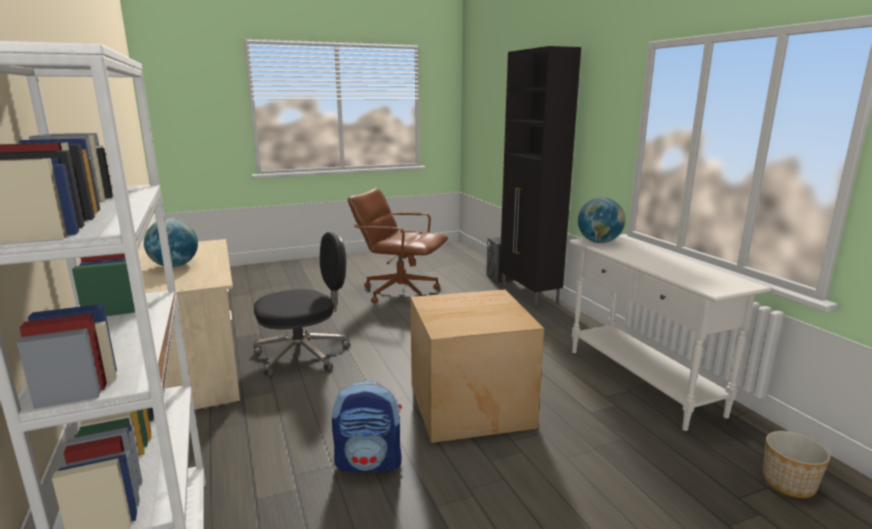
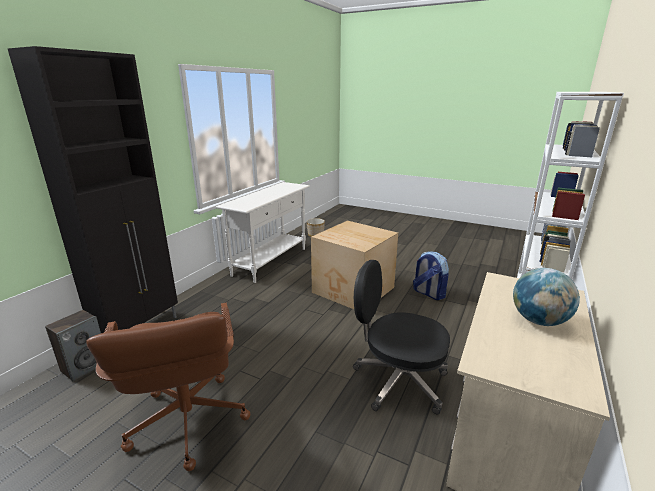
camera: 130 degrees left, 5 degrees up
(599, 242) = (244, 205): globe -> none

